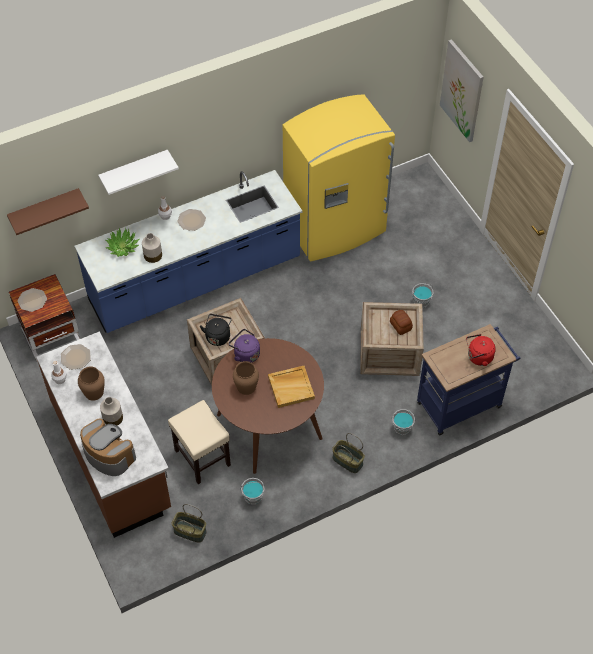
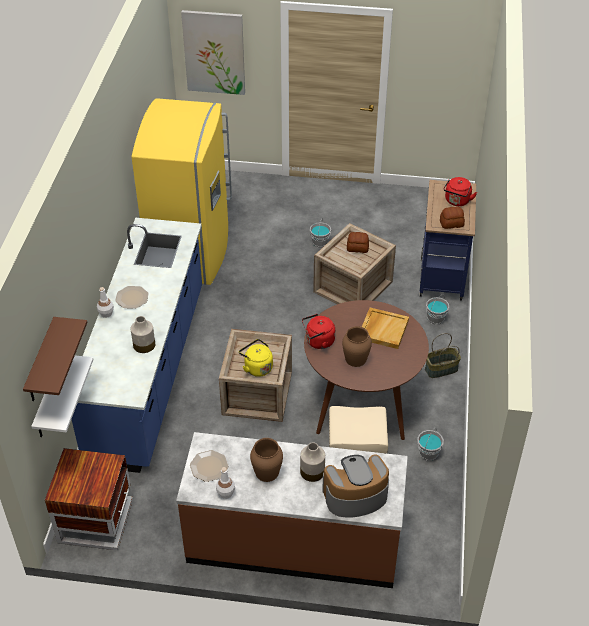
camera: 55 degrees left, 10 degrees down
(32, 300) = (78, 484): plate -> none
(123, 247) = (110, 362): potted plant -> none
(134, 170) = (75, 269): white shelf -> white shelf (48, 399)
(189, 532) = (431, 521): basket -> none
(218, 336) = (257, 367): black kettle -> yellow kettle
(245, 354) = (318, 342): purple kettle -> red kettle
(445, 367) = (451, 223): none -> bread

